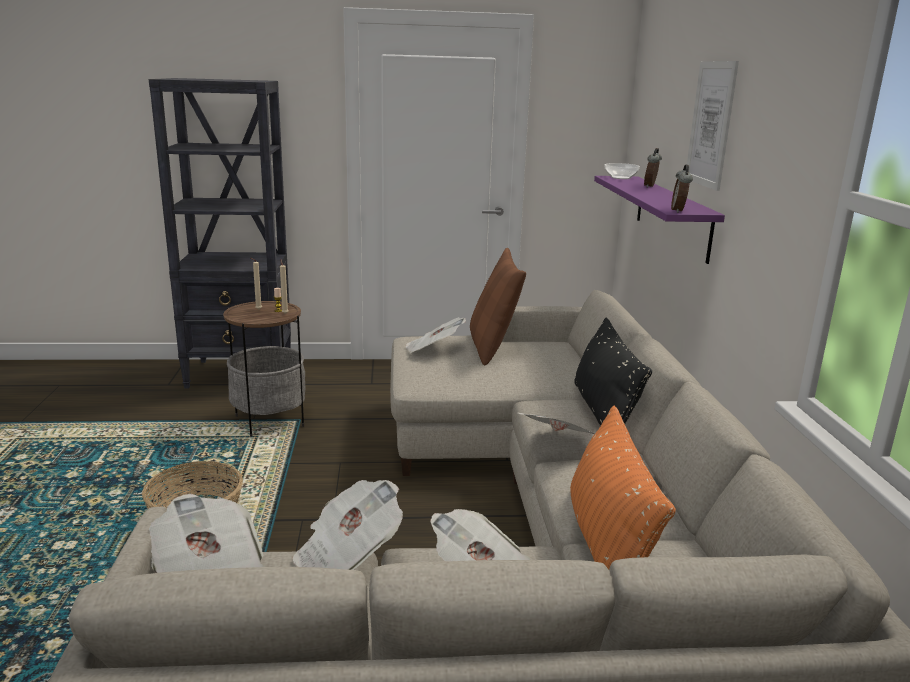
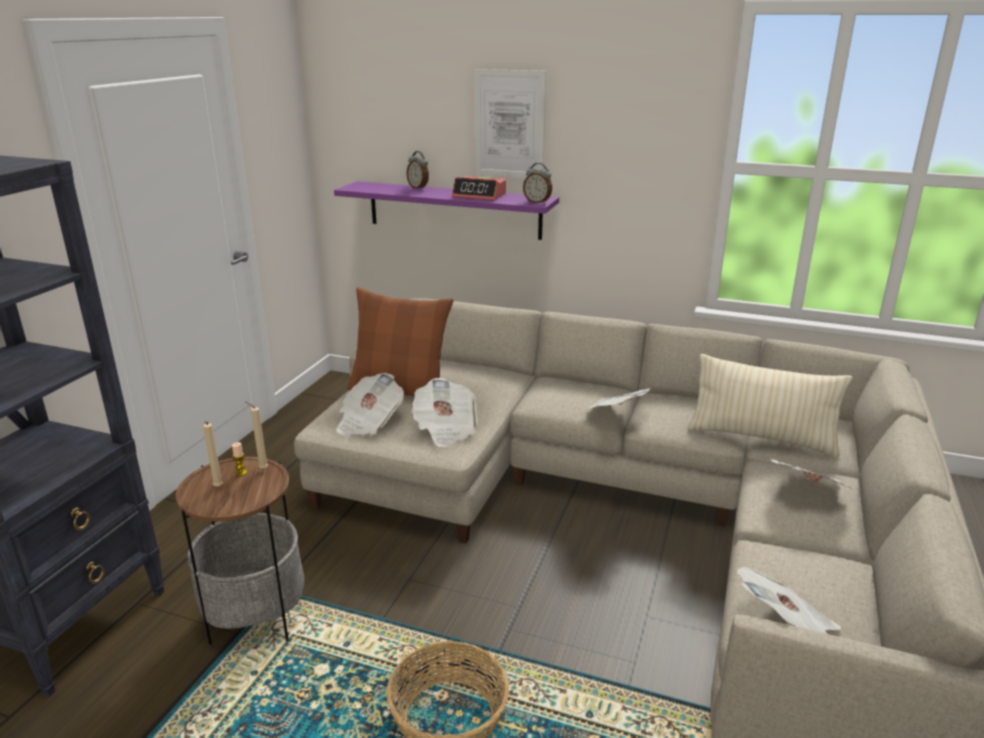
camera: 65 degrees left, 5 degrees up
(348, 552) = (758, 545): newspaper -> newspaper (445, 429)
(603, 413) = (571, 383): black pillow -> none
(607, 544) = (761, 438): orange pillow -> beige pillow
(620, 178) = (360, 186): bowl -> none
(663, 198) = (479, 195): none -> alarm clock

